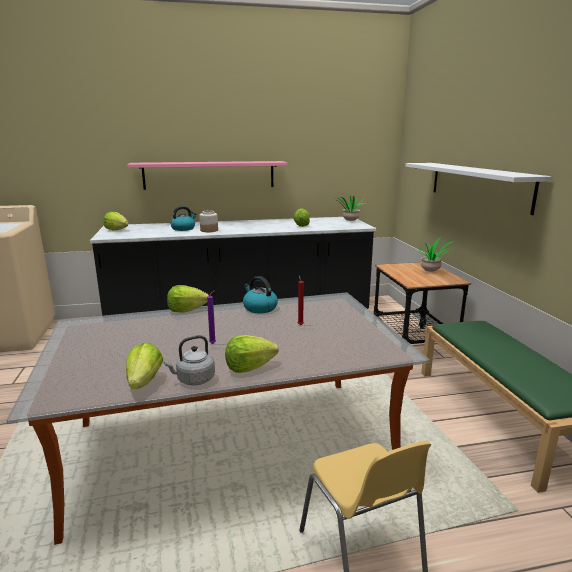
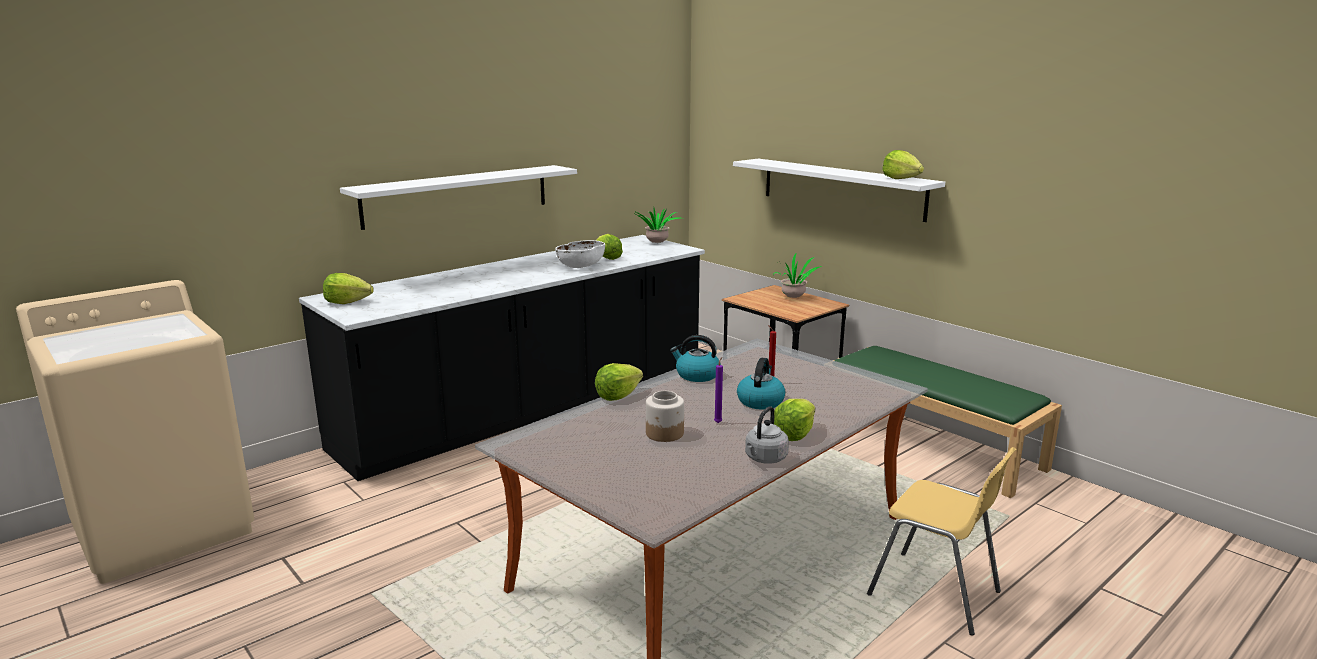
camera: 30 degrees left, 0 degrees up
(144, 382) = (721, 474): lettuce -> lettuce (901, 179)
(183, 229) = (452, 285): kettle -> kettle (760, 401)
(209, 175) = (458, 195): pink shelf -> white shelf
(209, 230) = (498, 283): jar -> jar (665, 434)
(274, 228) = (581, 266): none -> white bowl

